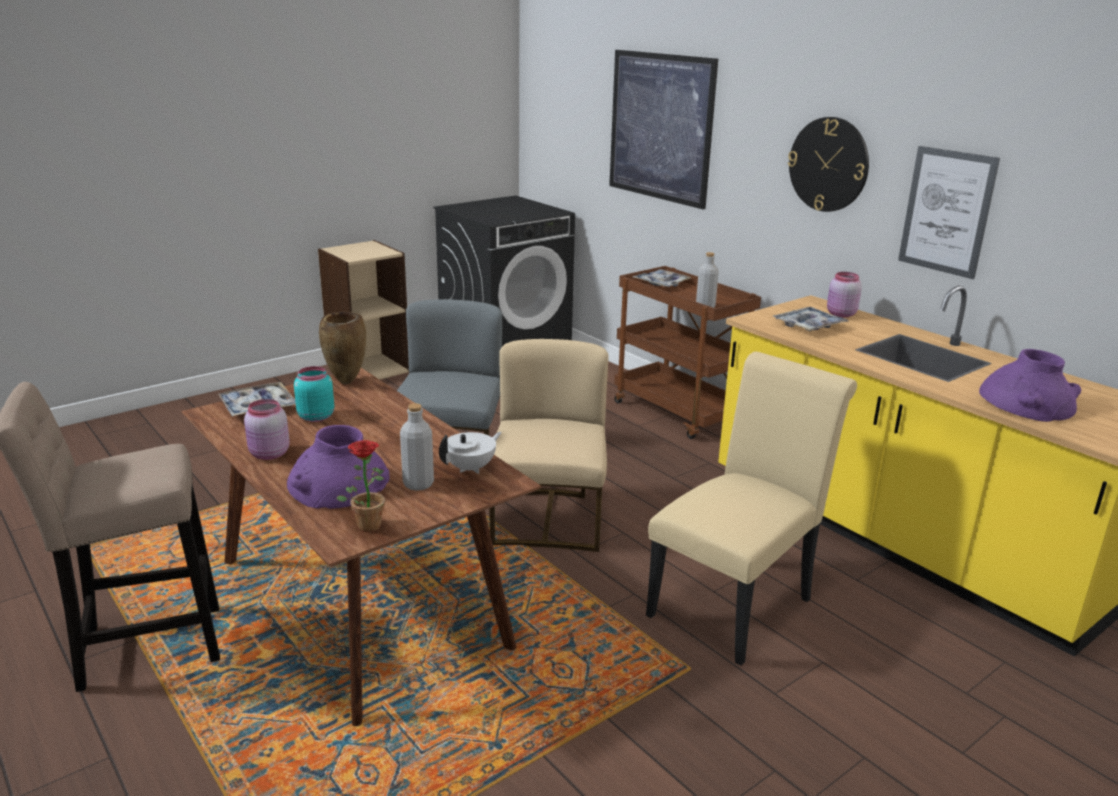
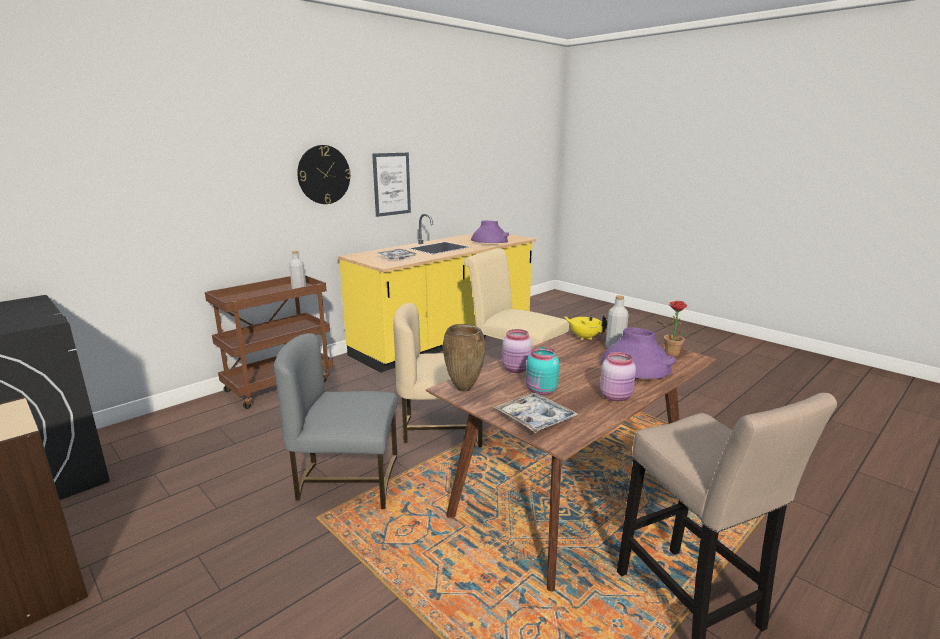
camera: 95 degrees left, 5 degrees down
(471, 468) = (584, 337): white teapot -> yellow teapot
(660, 127) = (158, 177): picture -> none
(661, 283) = (232, 300): tray -> none
(840, 314) = (376, 253): pink jar -> pink jar (517, 369)

